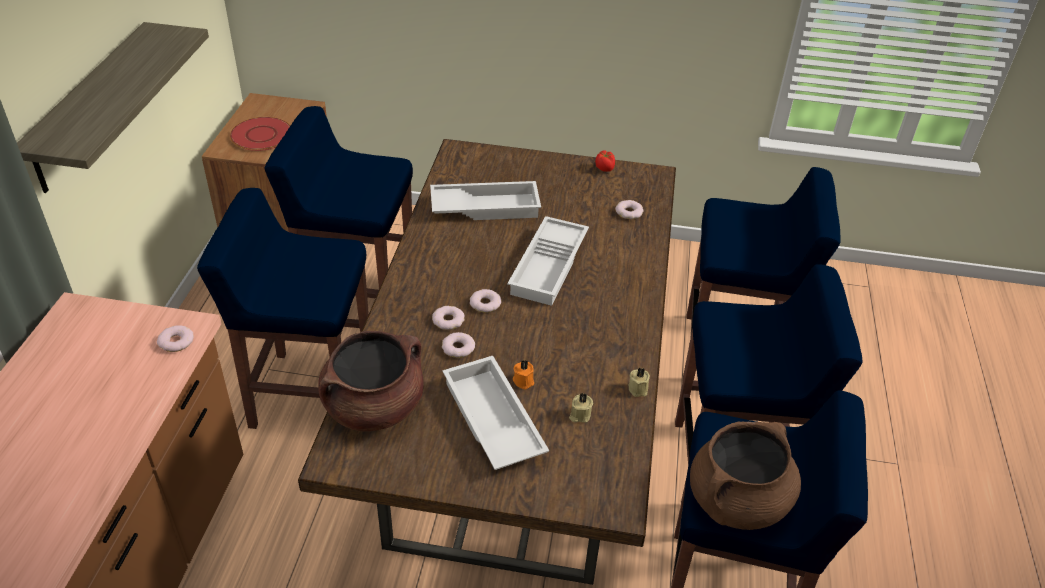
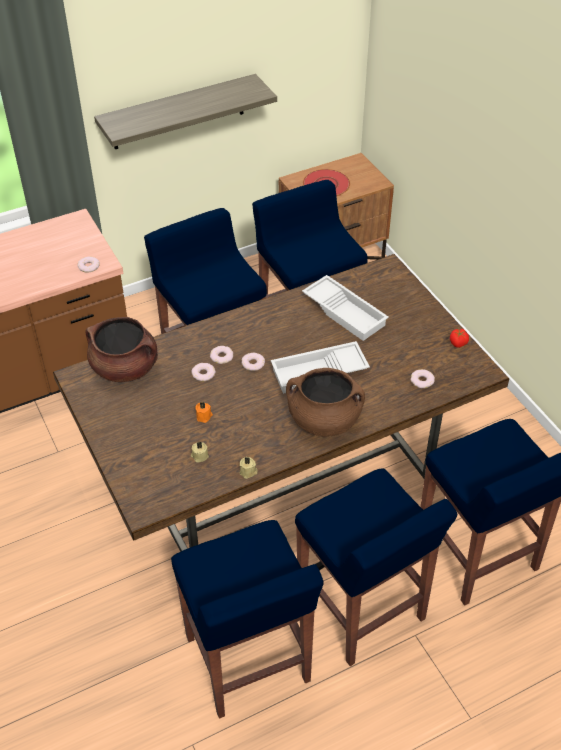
camera: 55 degrees right, 5 degrees up
(490, 421) = (159, 420): white tray -> none
(737, 501) = (209, 571): brown cooking pot -> brown cooking pot (324, 420)

